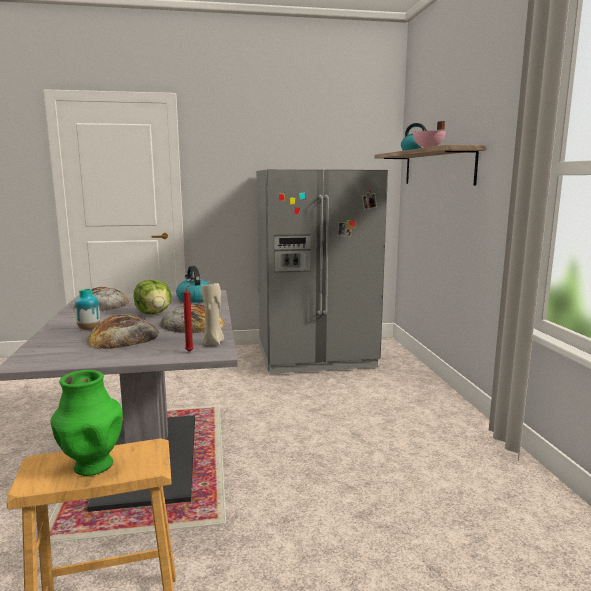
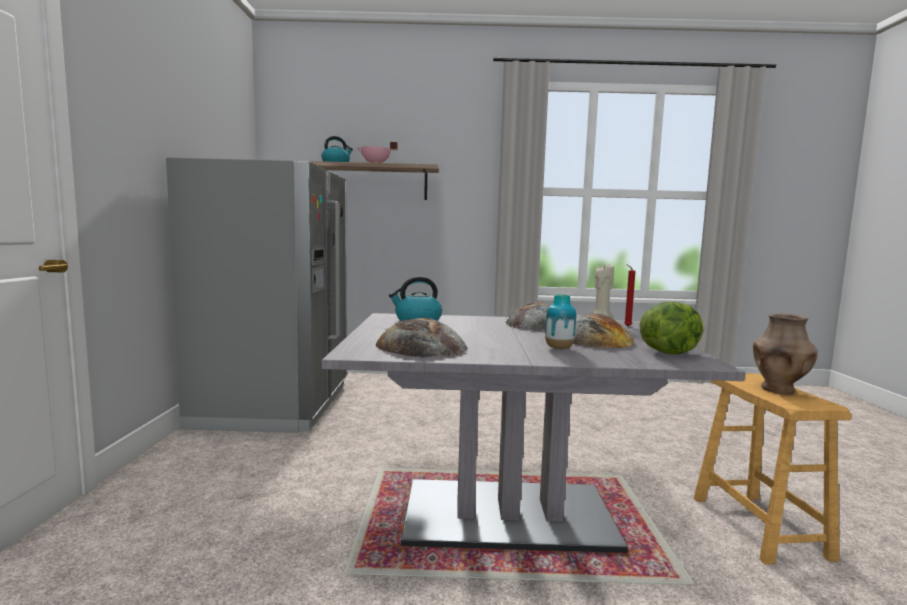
camera: 80 degrees left, 5 degrees down
(92, 466) = (778, 390): green vase -> brown vase
(154, 313) = (486, 331): lettuce -> lettuce (669, 352)

